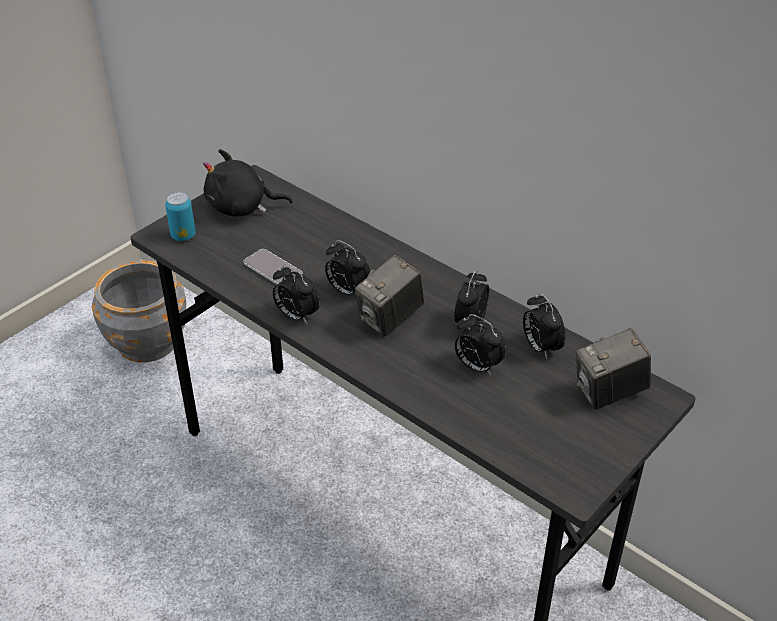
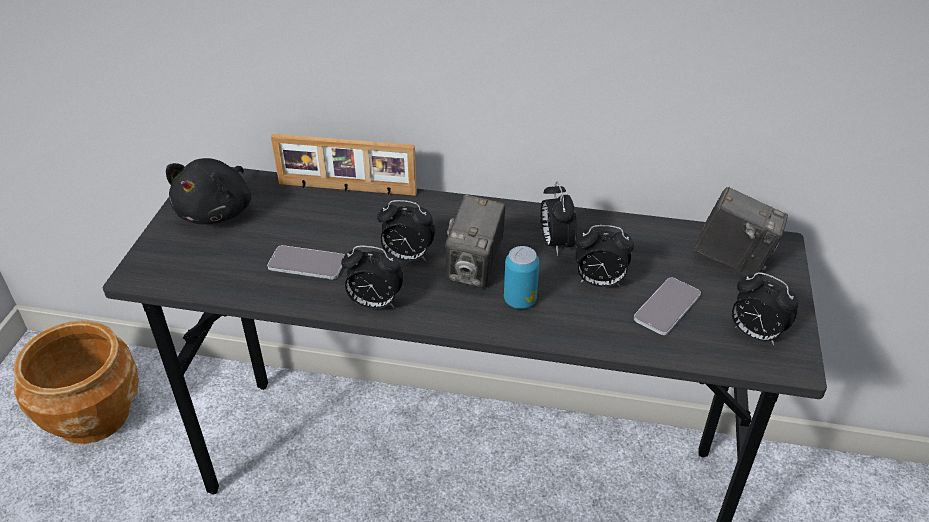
camera: 30 degrees left, 0 degrees up
(148, 342) = (94, 415): grey planter -> brown planter
(183, 236) = (171, 265): can -> can (520, 300)
(242, 207) = (217, 211): black plush toy -> black plush toy turned 45 degrees counterclockwise
(346, 223) = (347, 189): none -> picture frame
(514, 407) = (667, 307): none -> phone
(540, 347) = (637, 241): alarm clock -> alarm clock (754, 334)
(608, 393) = (733, 259): camera -> camera turned 105 degrees counterclockwise

